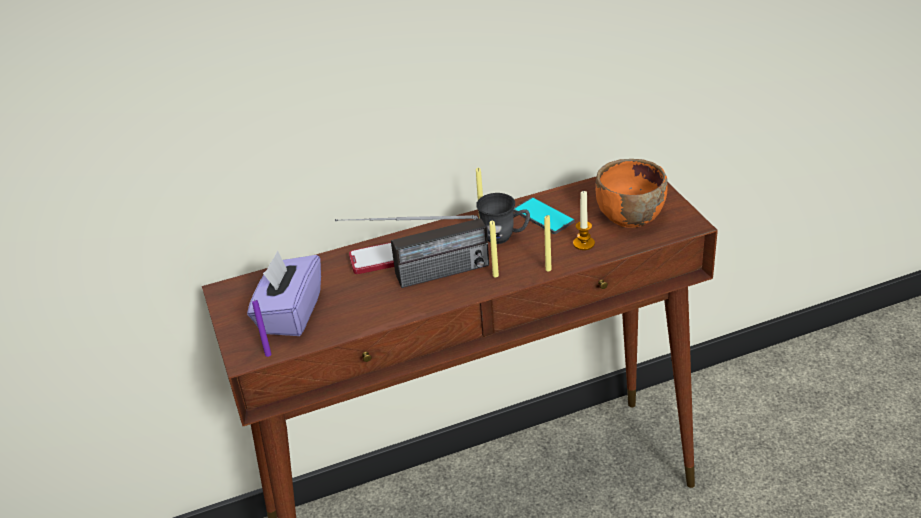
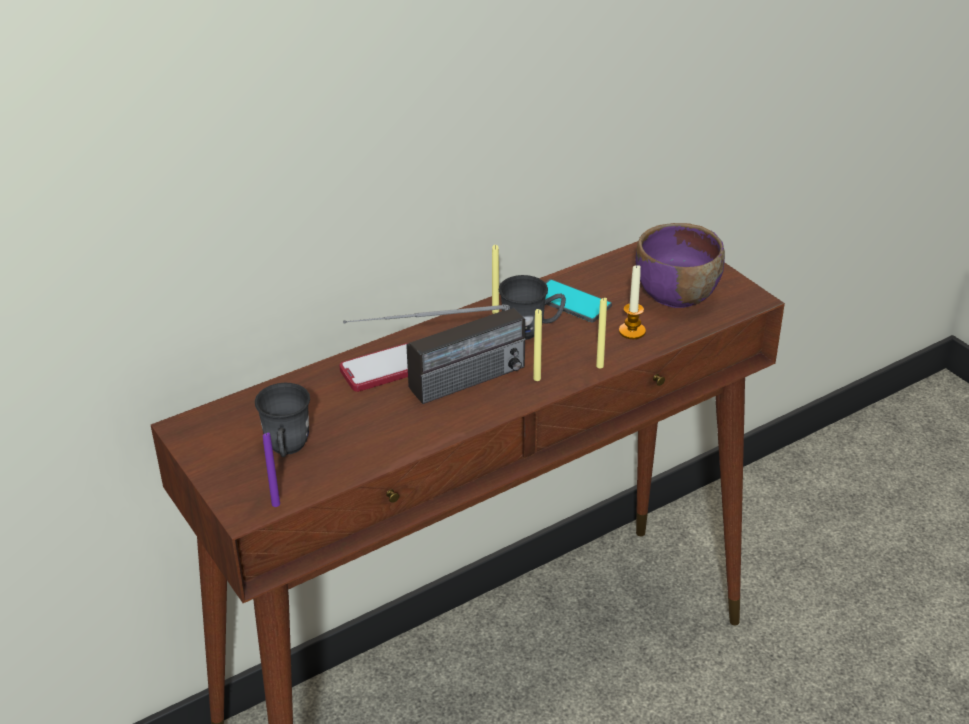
camera: 15 degrees left, 0 degrees up
(290, 314) = (287, 450): purple tissue box -> grey mug
(629, 216) = (676, 294): orange bowl -> purple bowl

